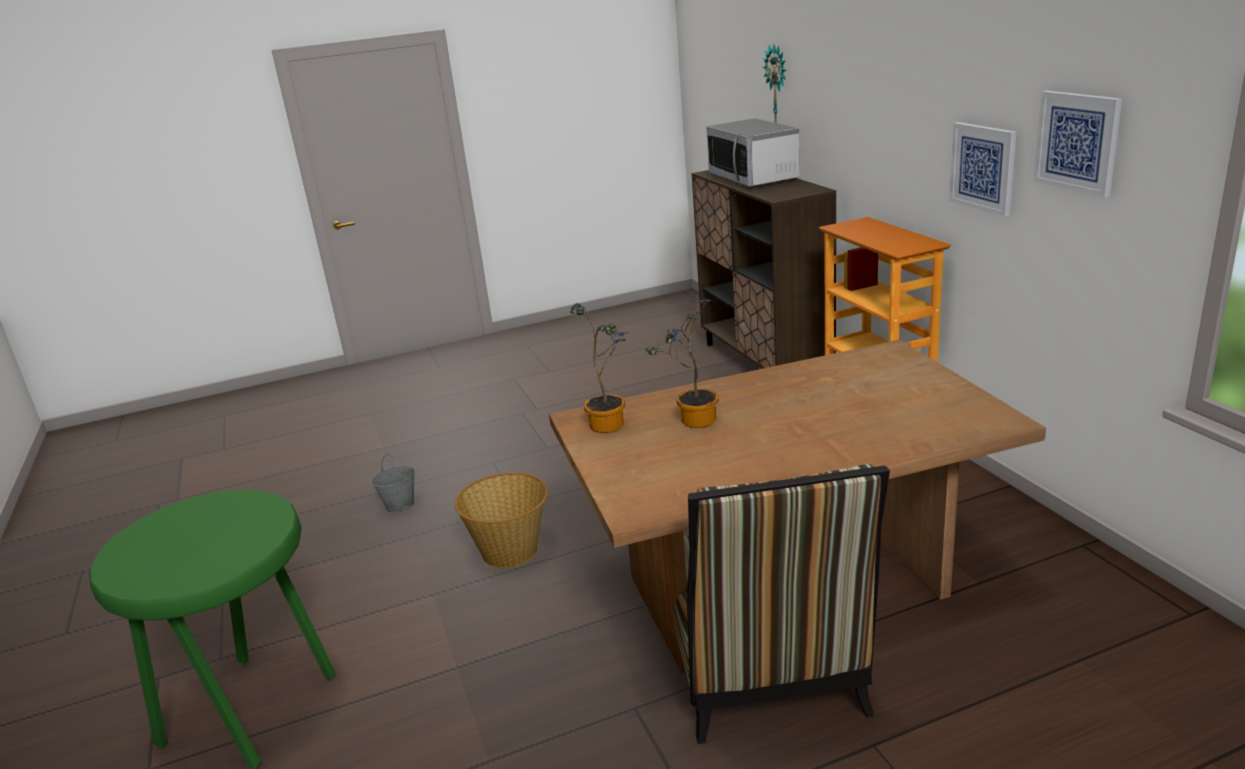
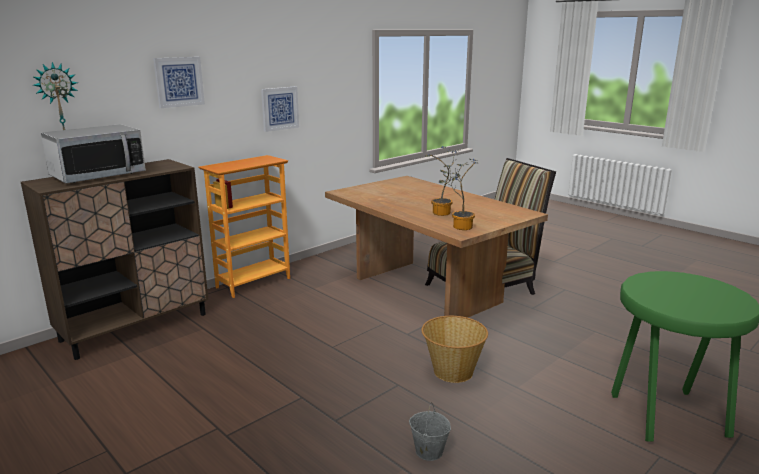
camera: 115 degrees left, 5 degrees down
(1077, 142) = (324, 84): picture -> picture (179, 82)

